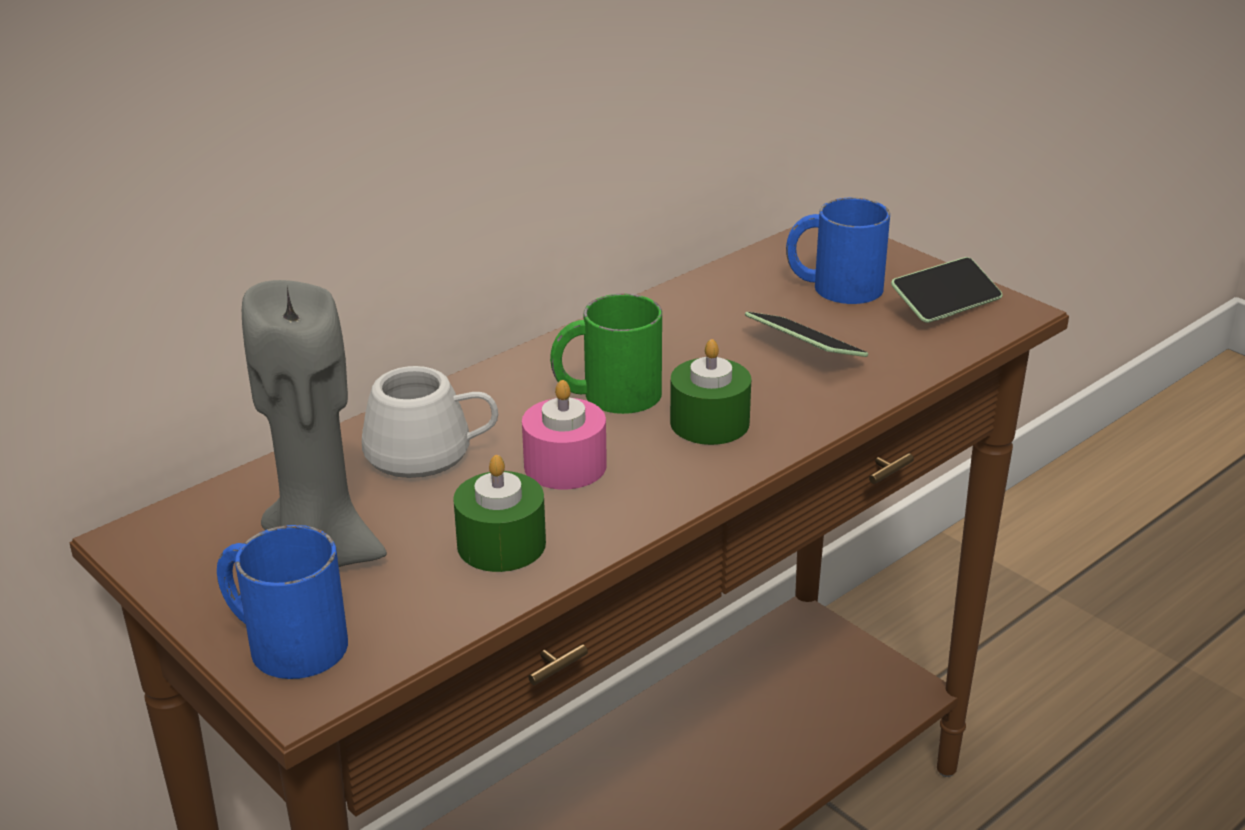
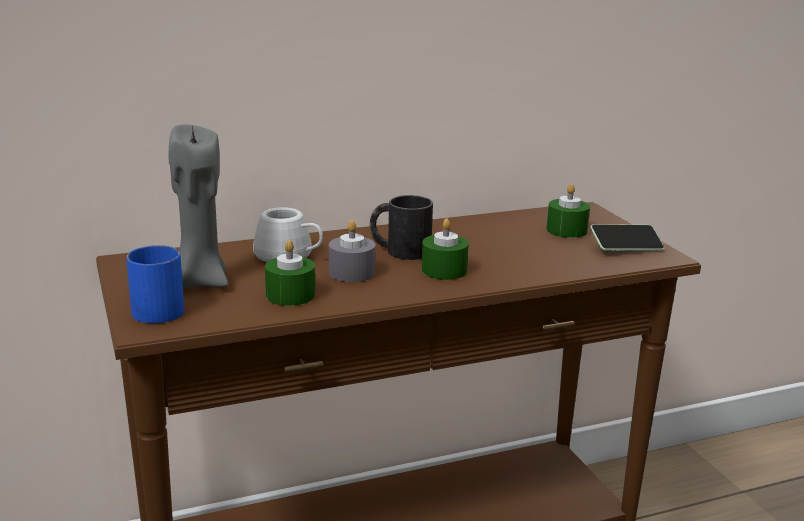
camera: 20 degrees right, 10 degrees down
(565, 465) = (351, 272): pink candle -> grey candle
(606, 394) = (400, 250): green mug -> black mug
(804, 350) = (525, 252): phone -> none
(833, 286) = (566, 230): blue mug -> green candle

